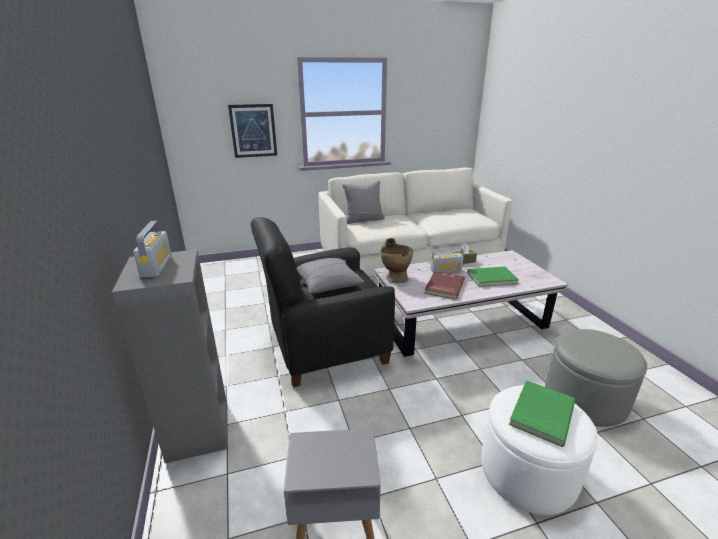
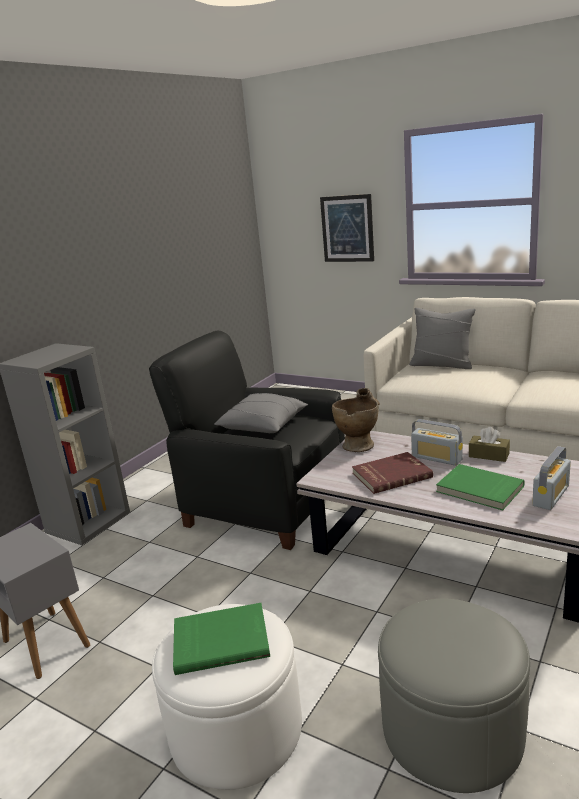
camera: 50 degrees right, 5 degrees down
(156, 266) = (48, 353): radio -> radio (551, 496)

